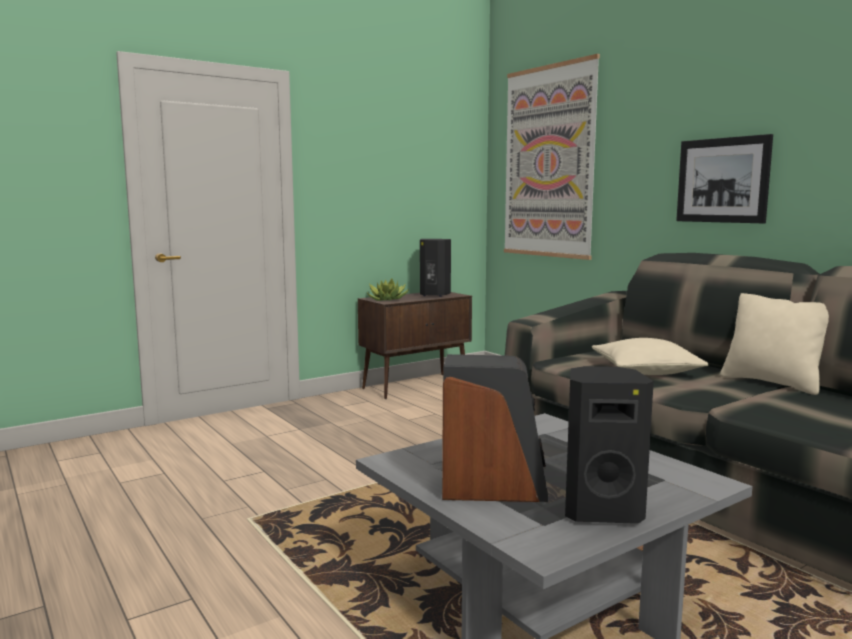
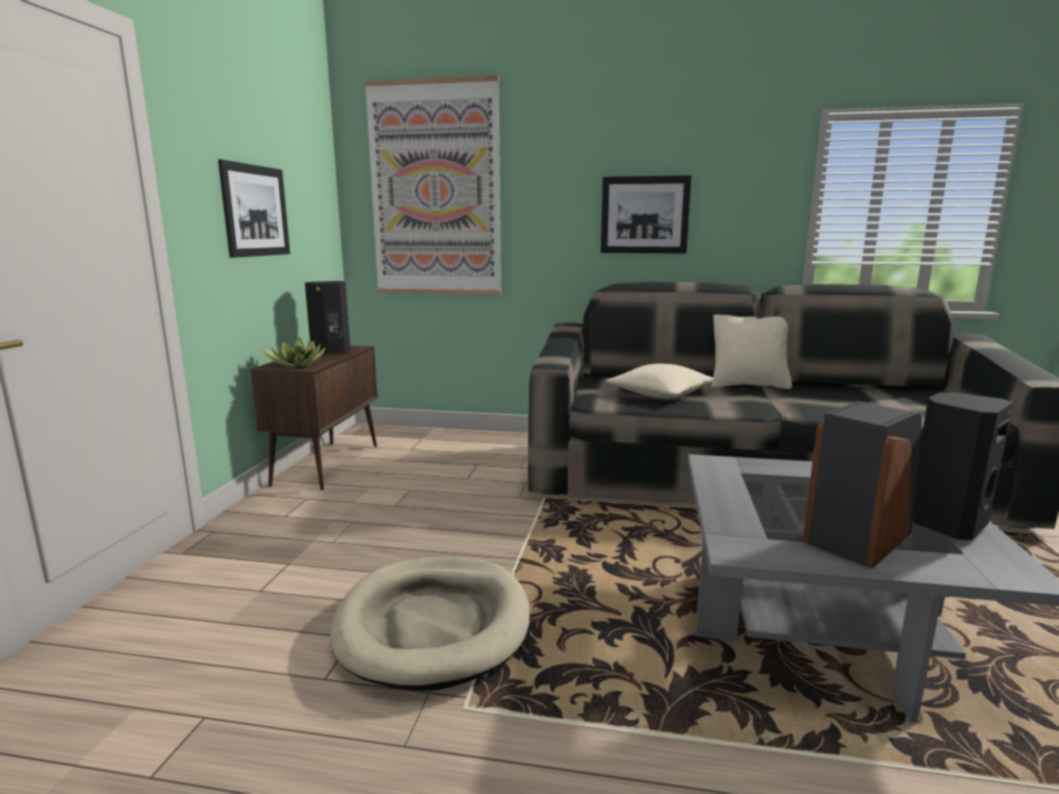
camera: 45 degrees left, 5 degrees up
(307, 482) = (434, 625): none -> beige dog bed
(382, 184) = (255, 211): none -> picture

